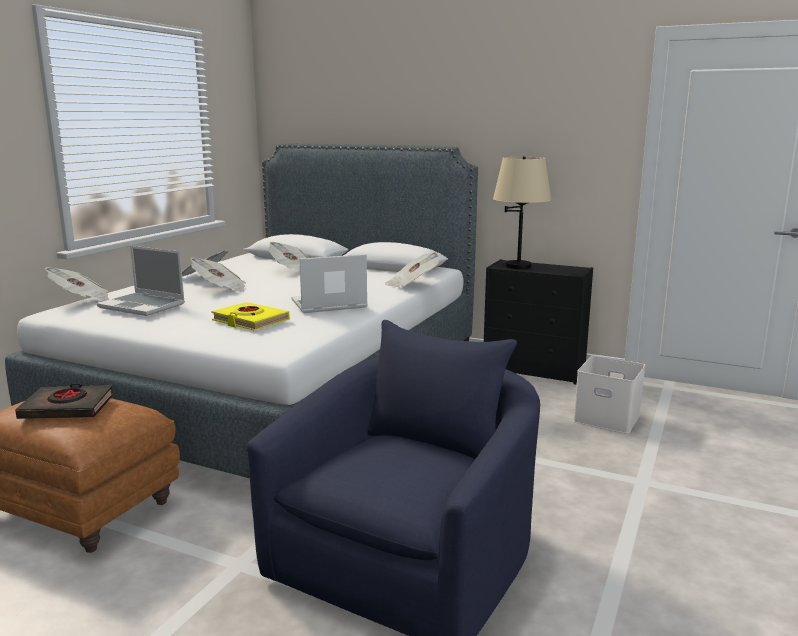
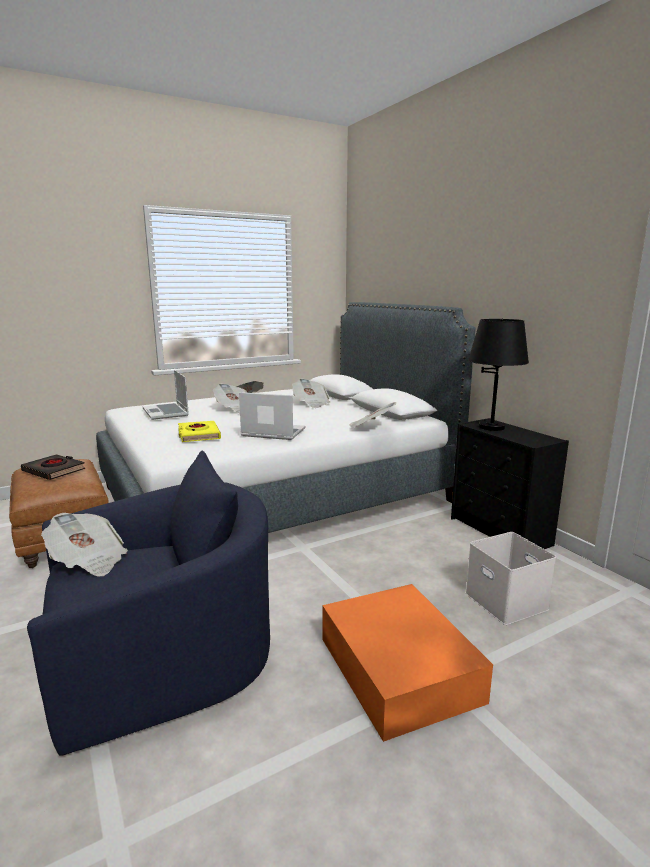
camera: 35 degrees right, 0 degrees up
(81, 300) = (149, 403): newspaper -> newspaper (88, 561)
(519, 266) = (492, 427): beige table lamp -> black table lamp
(606, 488) = (399, 671): none -> orange storage box

